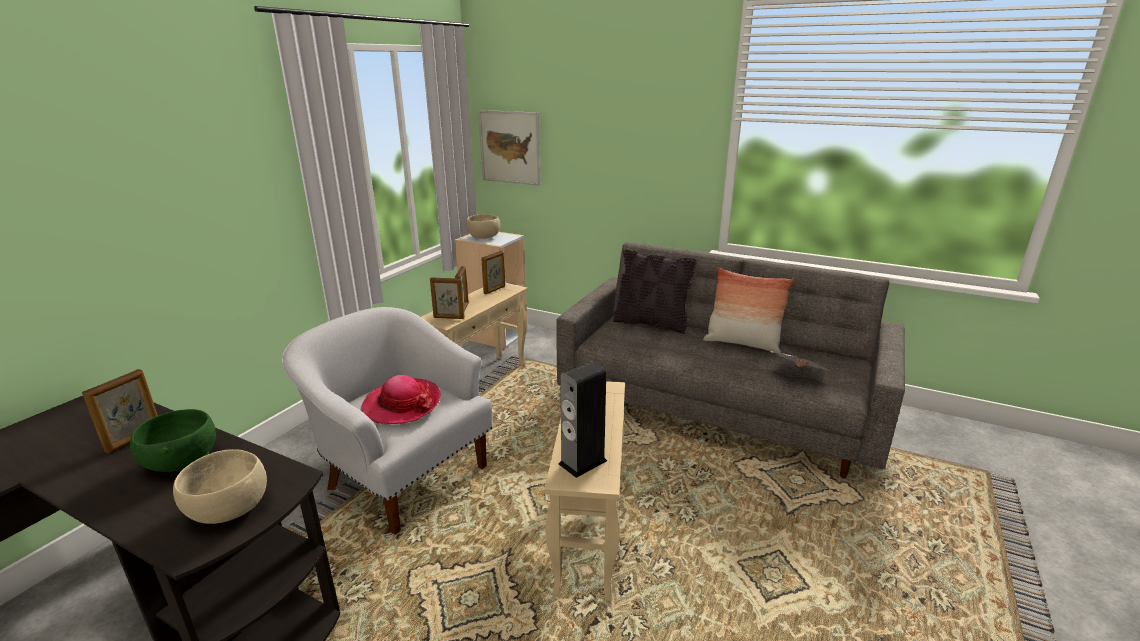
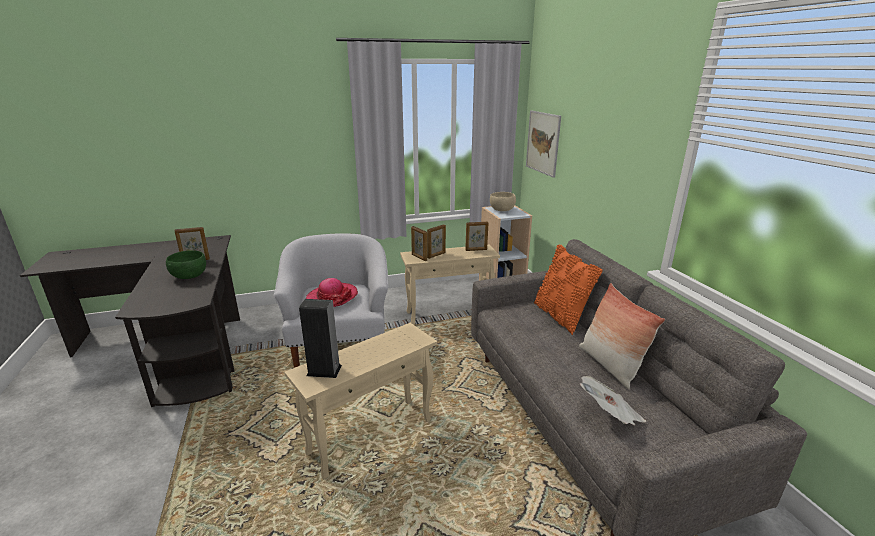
camera: 45 degrees right, 0 degrees up
(230, 509) = (164, 302): beige bowl -> none
(651, 324) = (560, 316): black pillow -> orange pillow

